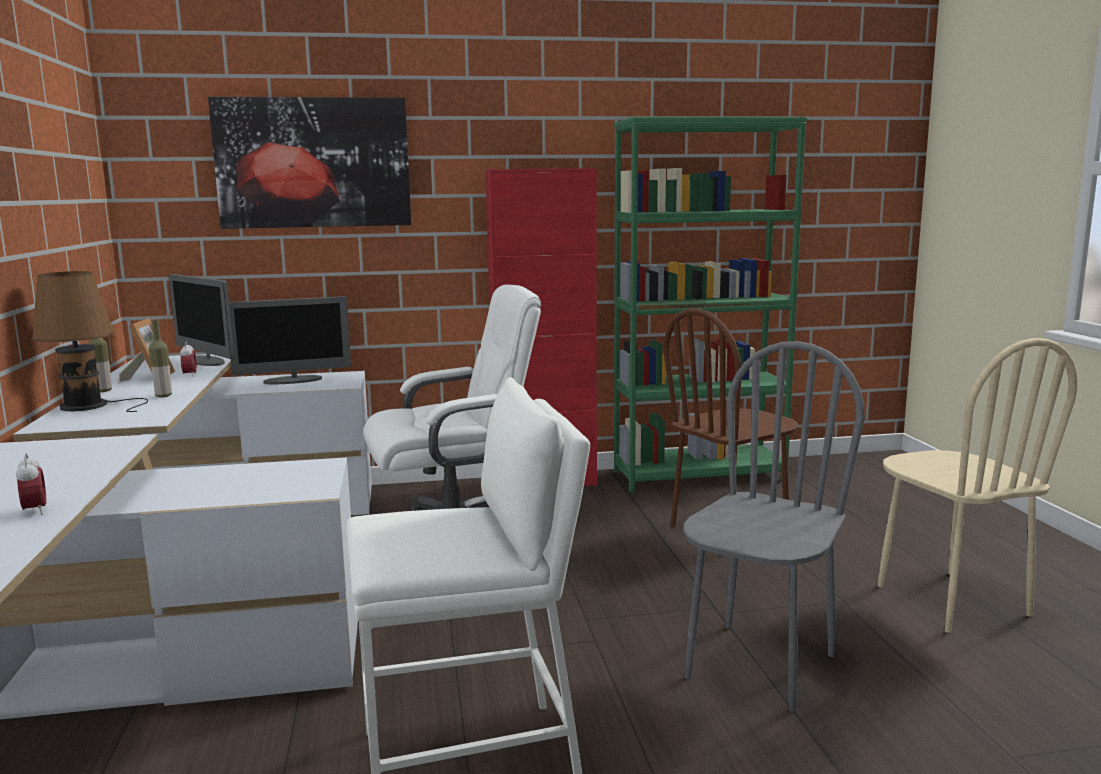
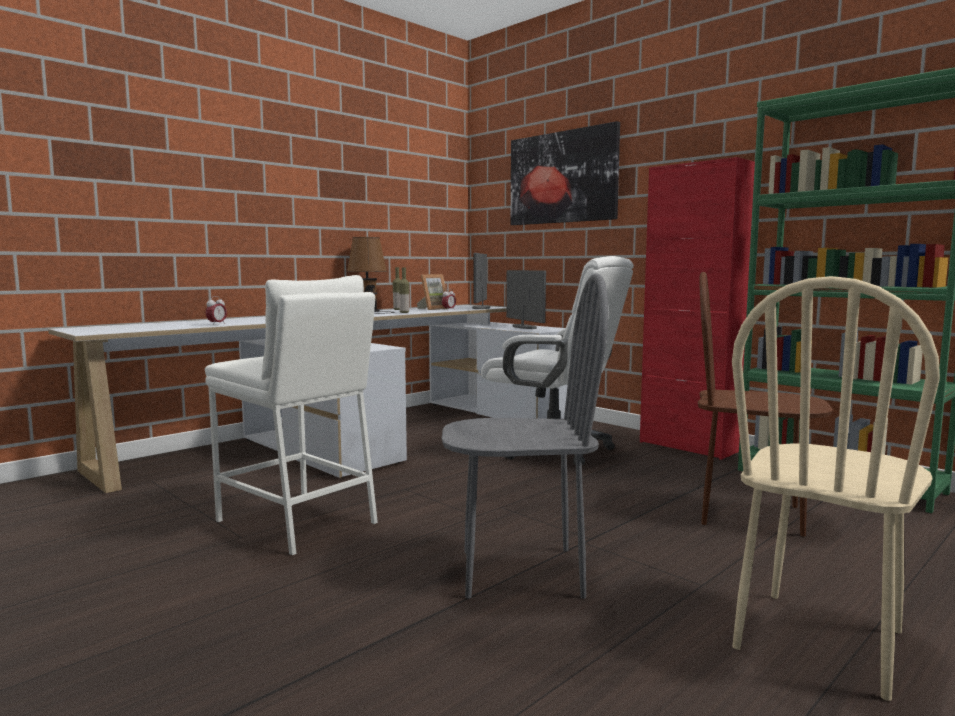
camera: 55 degrees right, 5 degrees down
(293, 380) = (524, 327): monitor -> monitor turned 150 degrees counterclockwise

